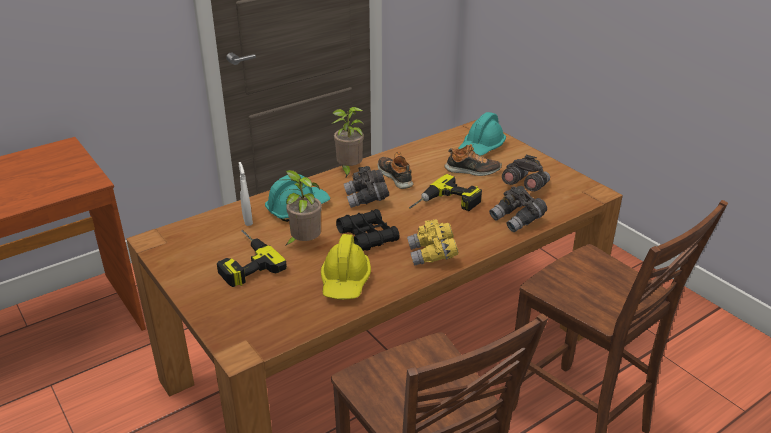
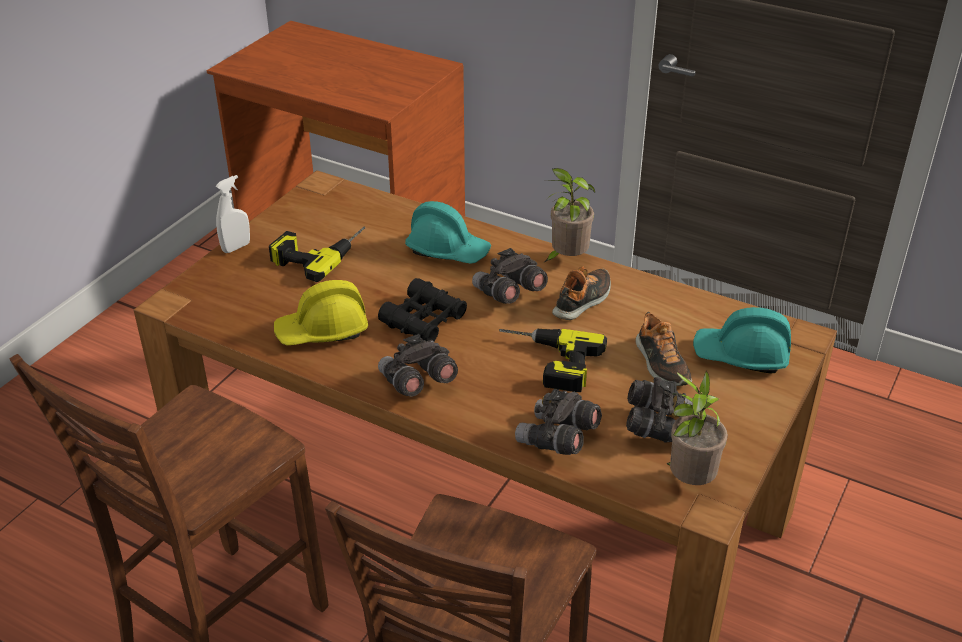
camera: 65 degrees right, 5 degrees up
(247, 220) = (398, 226): white spray bottle -> white spray bottle (236, 247)
(304, 243) = (378, 279): potted plant -> potted plant (688, 480)
(432, 255) = (417, 383): yellow binoculars -> grey binoculars

